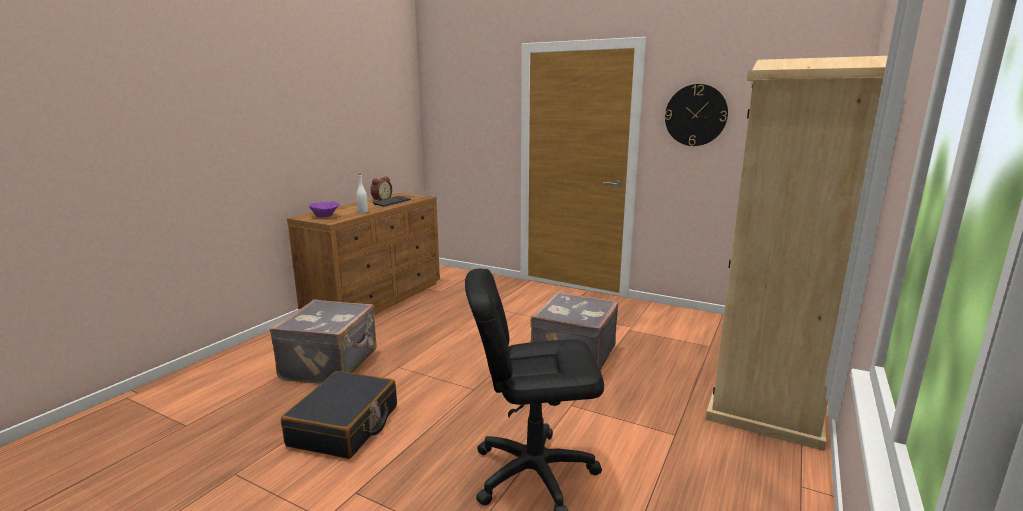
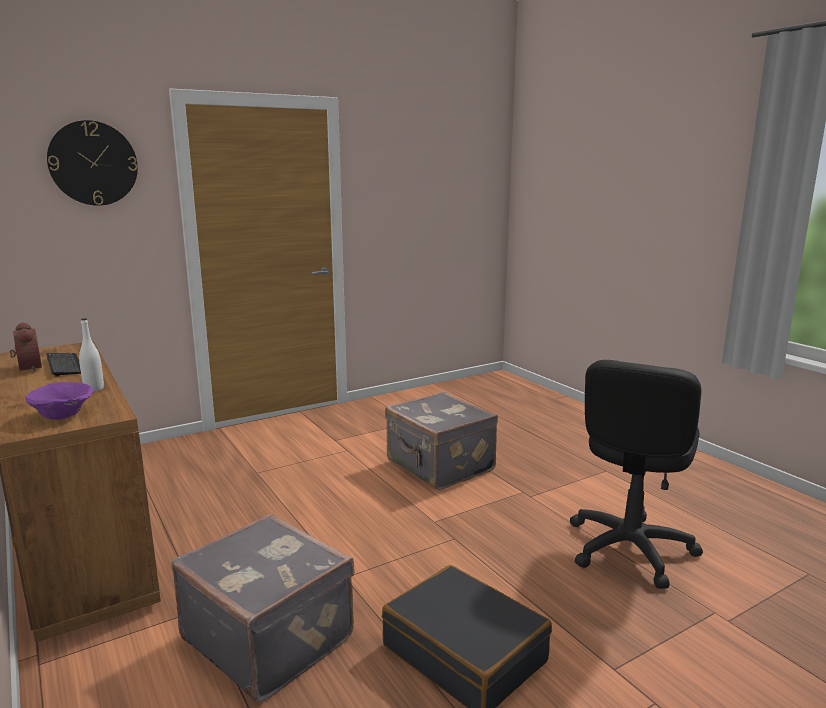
camera: 60 degrees left, 0 degrees up
(695, 115) = (394, 186): wall clock -> wall clock (93, 163)
(771, 371) = (543, 406): beige wardrobe -> none

